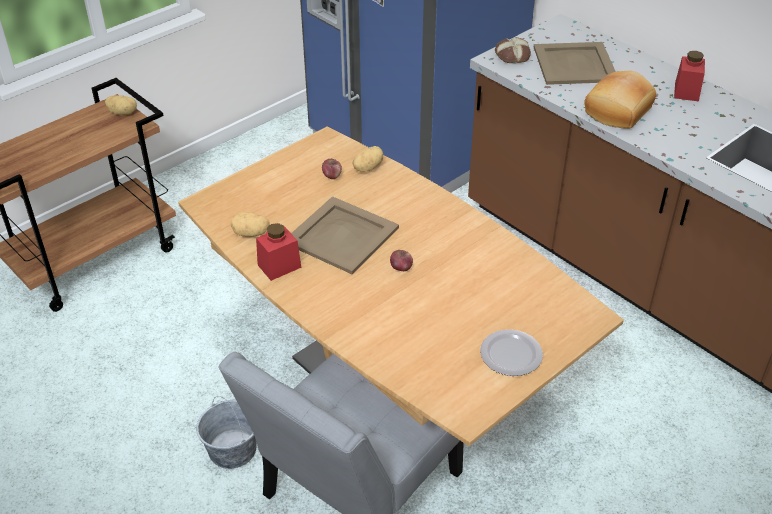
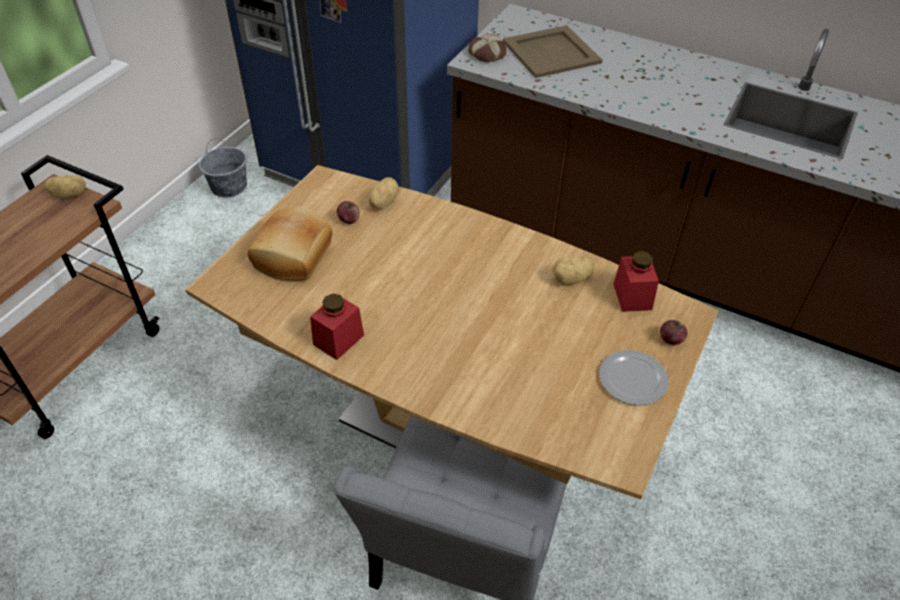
camera: 20 degrees left, 5 degrees up
(232, 449) = (315, 544): grey bucket -> grey bucket (228, 186)
(251, 234) = (288, 309): potato -> potato (571, 279)
(340, 235) = (390, 286): beige tray -> none
(401, 267) = (472, 308): apple -> apple (671, 339)
(619, 112) = (619, 93): bread -> bread (294, 256)
(686, 91) = (669, 61): red jar -> red jar (632, 296)

